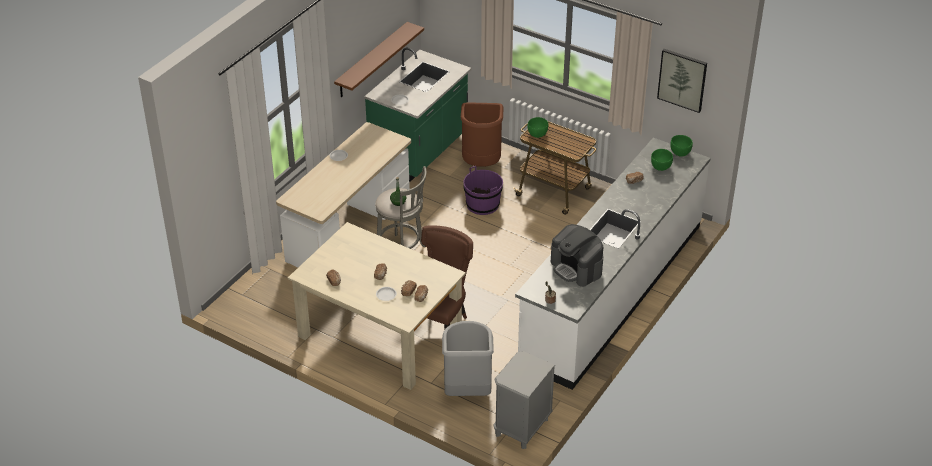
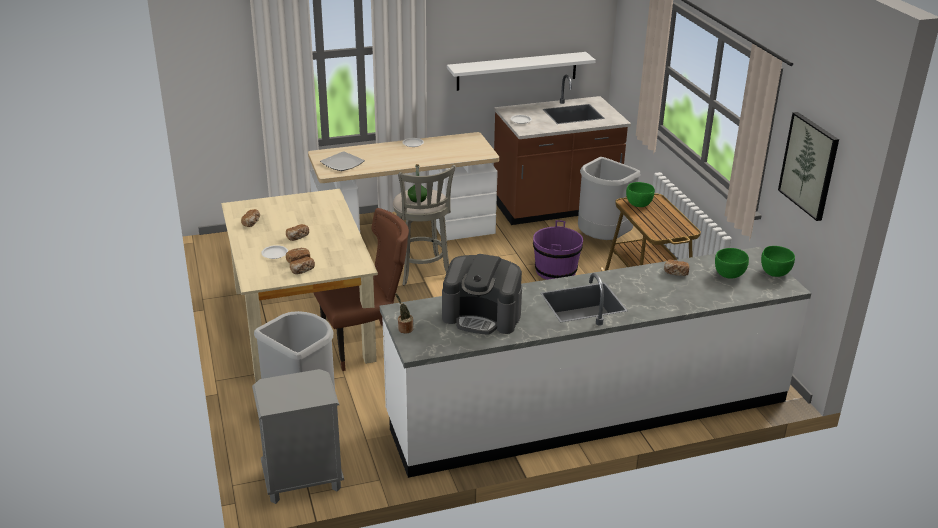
camera: 40 degrees right, 10 degrees down
(316, 200) = (342, 163): none -> plate
(372, 60) = (517, 71): brown shelf -> white shelf
(420, 151) = (555, 208): green counter -> brown counter
(481, 164) = (602, 240): brown trash can -> grey trash can
(576, 268) = (482, 316): coffee machine -> coffee machine turned 75 degrees counterclockwise

